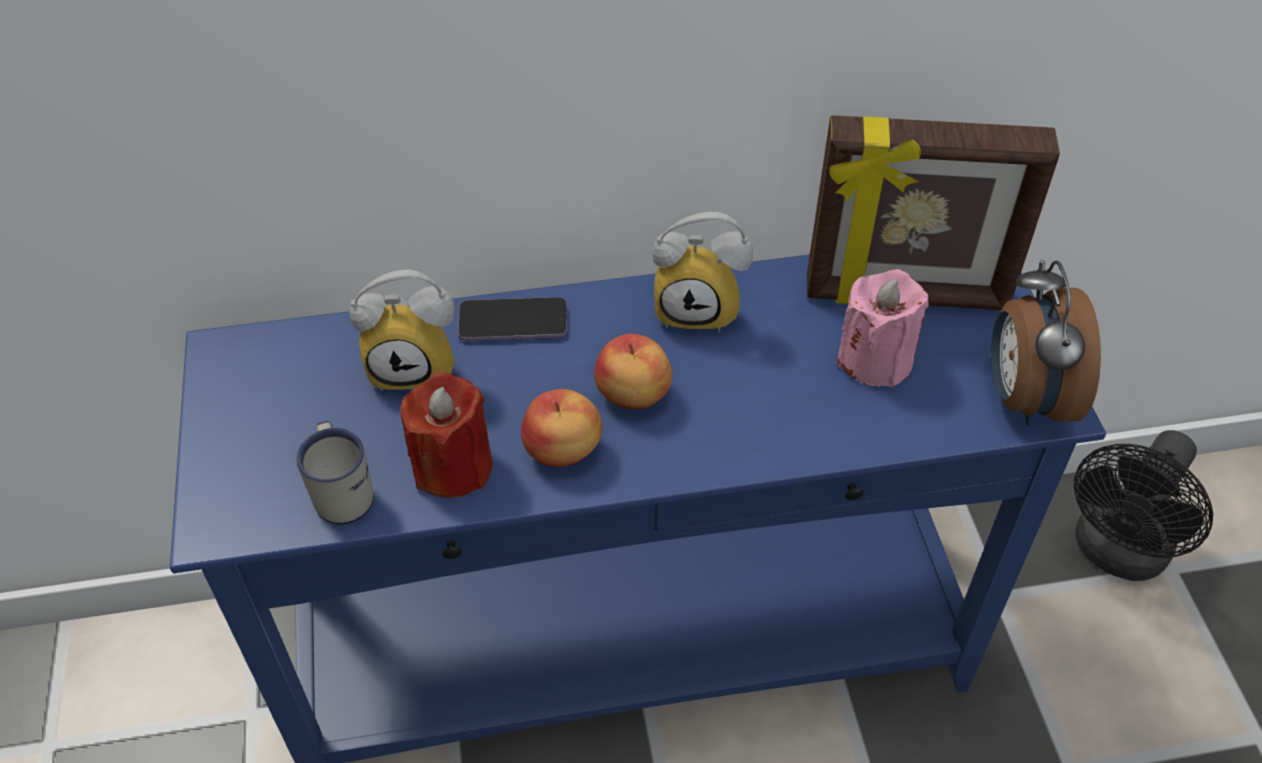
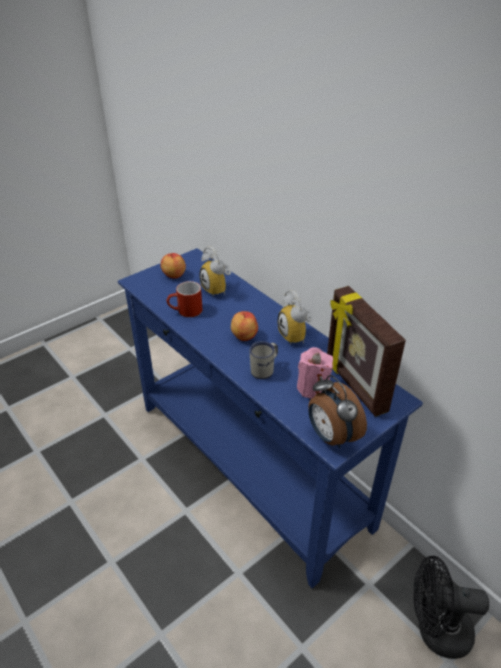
camera: 60 degrees right, 10 degrees down
(343, 491) = (161, 296): white mug -> white mug (265, 369)
(453, 466) = (185, 311): red candle -> red mug
(513, 322) = (252, 300): phone -> none
(563, 451) = (208, 330): apple -> apple (173, 275)
(1024, 398) = (331, 436): alarm clock -> alarm clock turned 90 degrees counterclockwise

